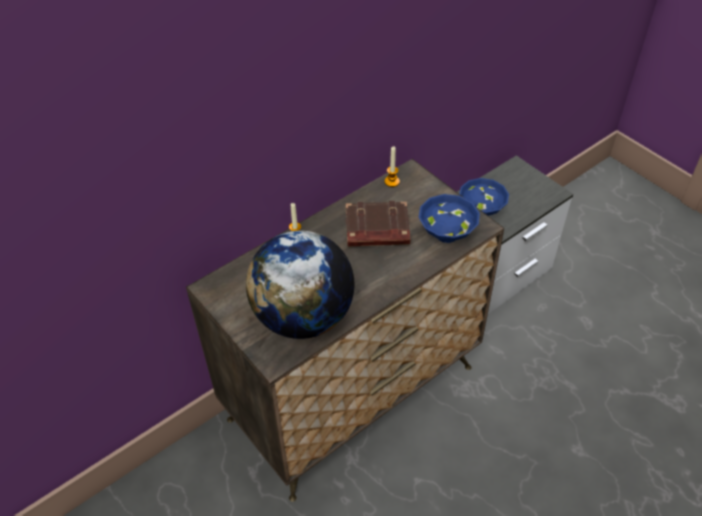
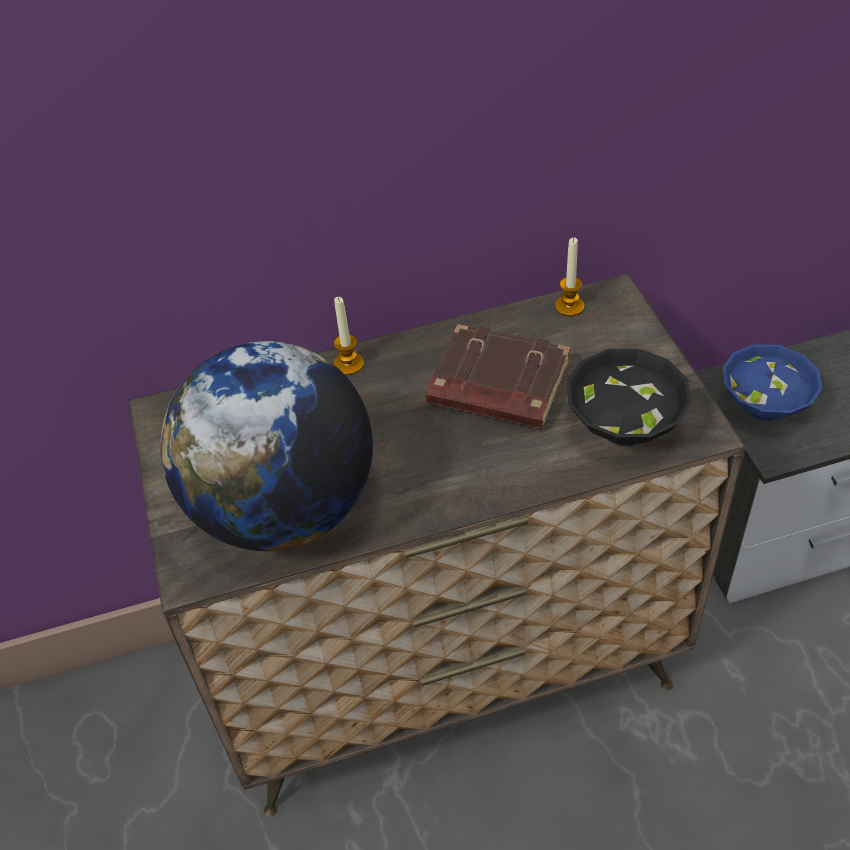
camera: 25 degrees right, 0 degrees up
(446, 233) = (623, 427): blue bowl -> black bowl

